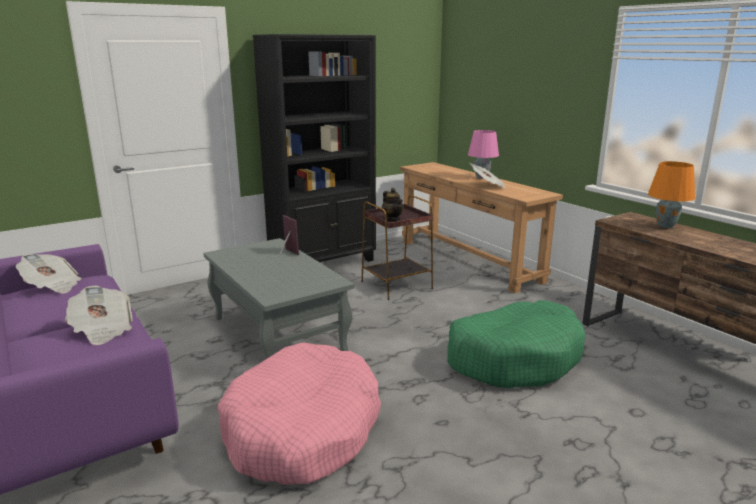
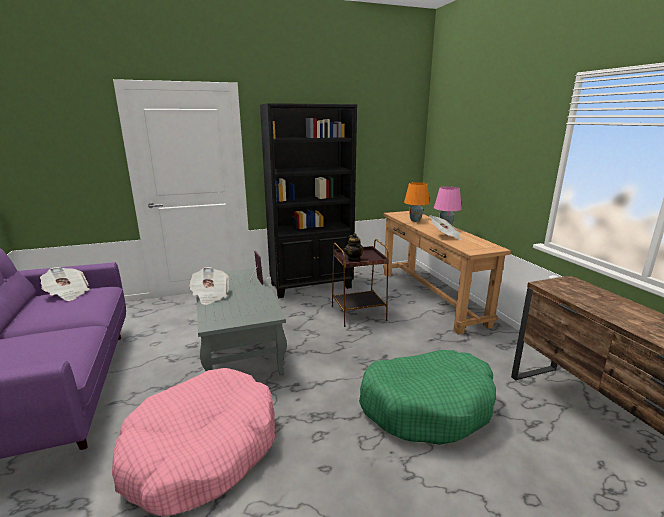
camera: 15 degrees right, 0 degrees up
(102, 330) = (60, 339): newspaper -> newspaper (210, 295)
(666, 226) = (603, 296): orange table lamp -> orange table lamp (415, 221)

